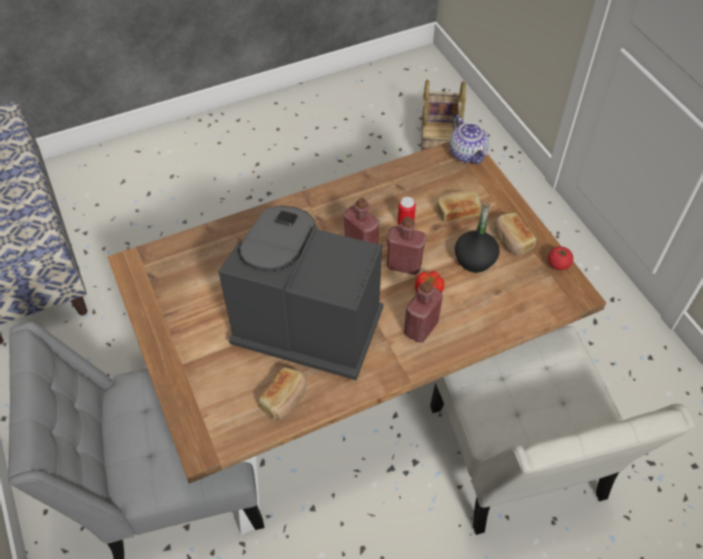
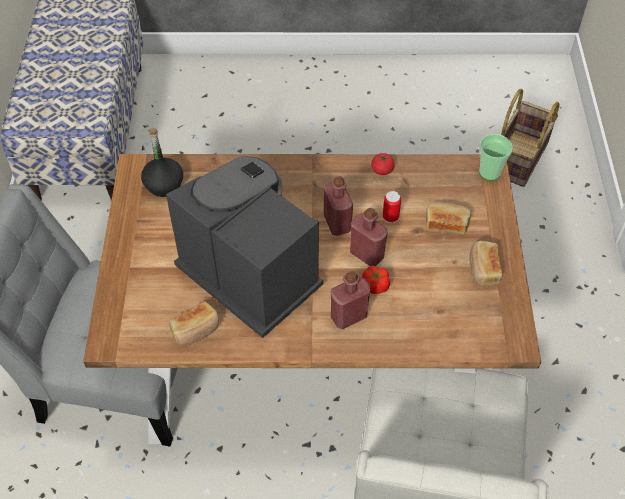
camera: 25 degrees right, 0 degrees up
(467, 154) = (489, 172): teapot -> cup
(475, 259) = (436, 273): black bottle -> black bottle (164, 185)
(558, 264) = (515, 308): tomato -> tomato (382, 170)

